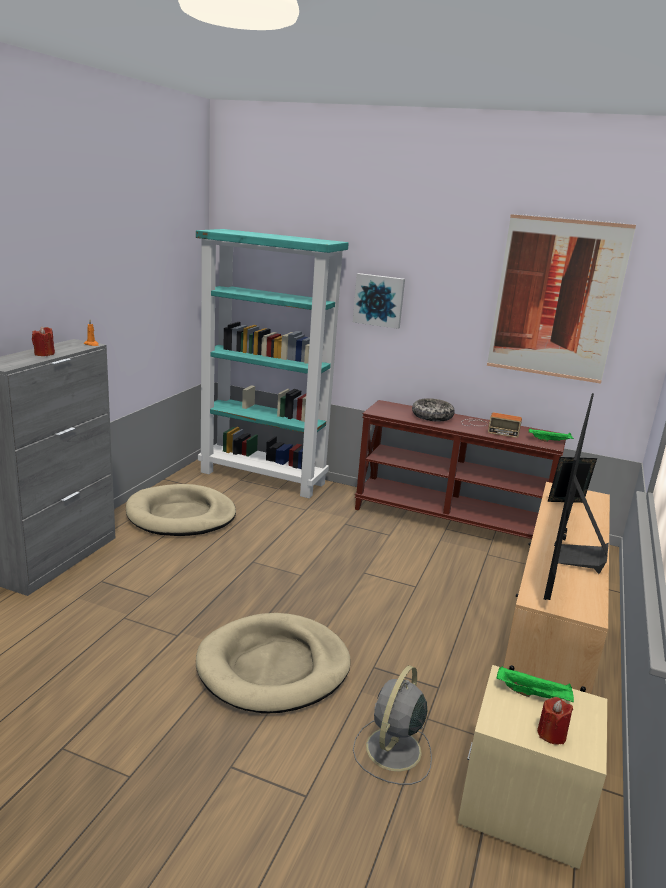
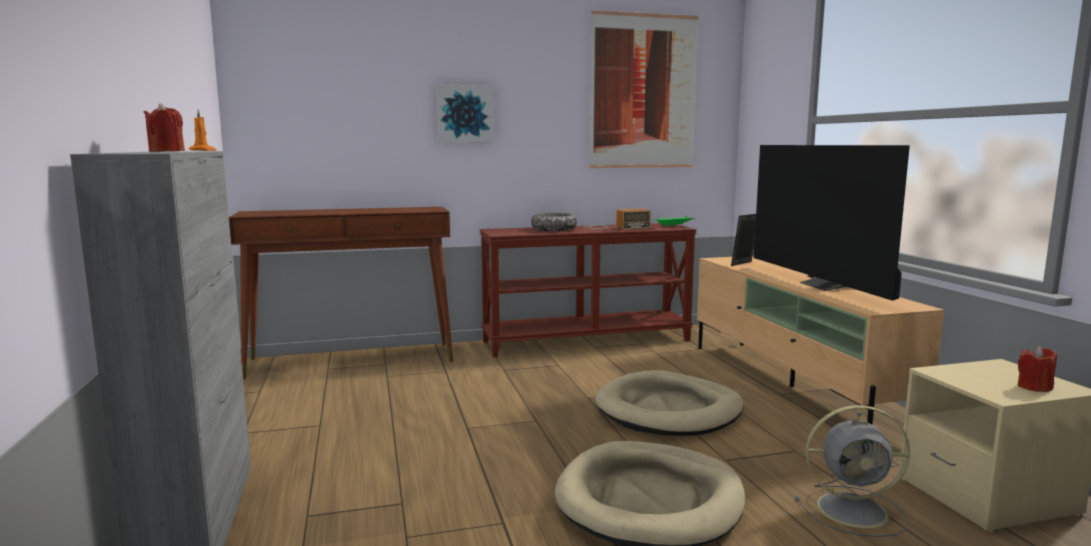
camera: 35 degrees left, 10 degrees down
(181, 515) = (307, 418): beige dog bed -> beige dog bed (669, 410)
(264, 477) = (353, 360): turquoise bookcase -> brown console table
(392, 751) = (855, 510): grey fan -> grey fan turned 75 degrees counterclockwise
(534, 694) = (971, 372): green tray -> none

